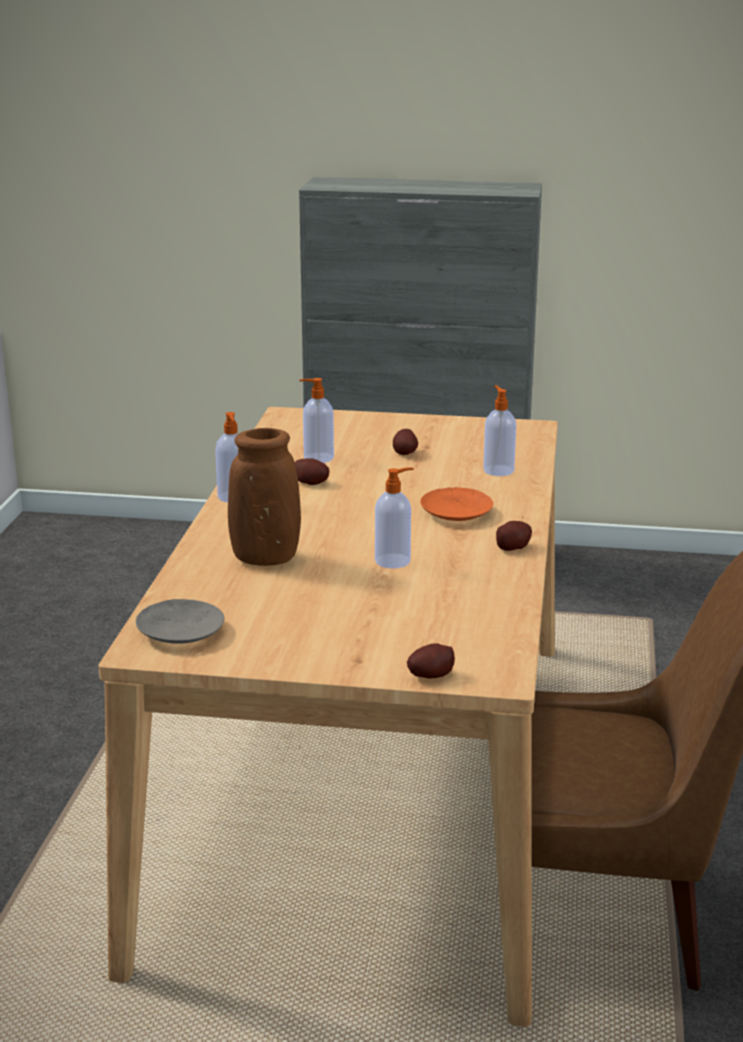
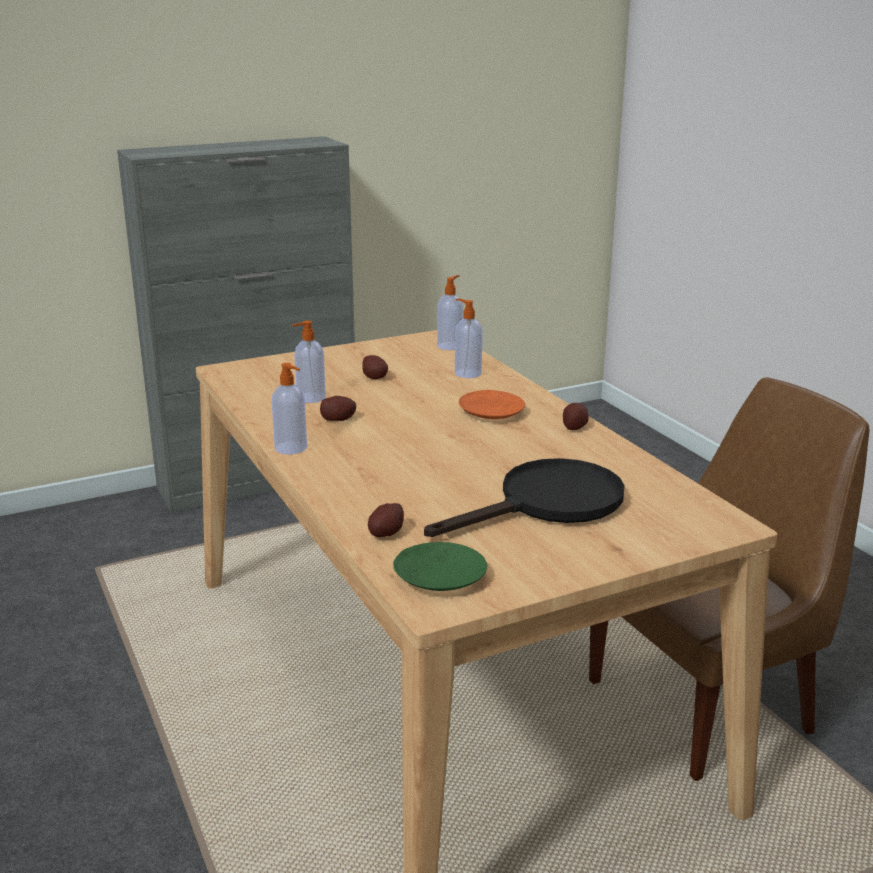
camera: 35 degrees left, 0 degrees up
(180, 631) = (439, 576): grey plate -> green plate
(266, 558) = (405, 491): brown vase -> none
(364, 606) = (548, 504): none -> black frying pan
(394, 561) = (509, 462): soap dispenser -> soap dispenser (450, 346)
(430, 675) = (686, 541): potato -> potato (386, 534)

